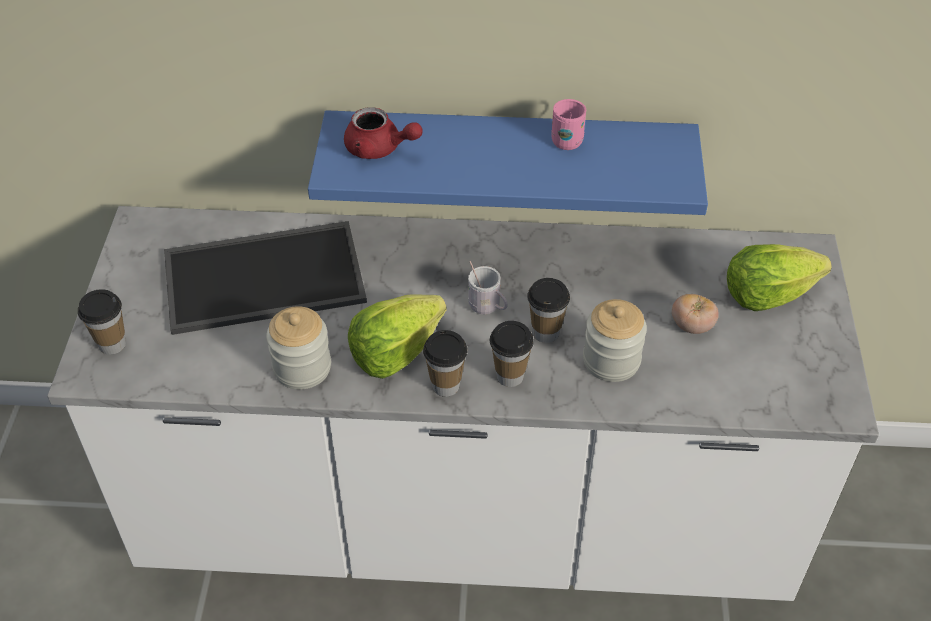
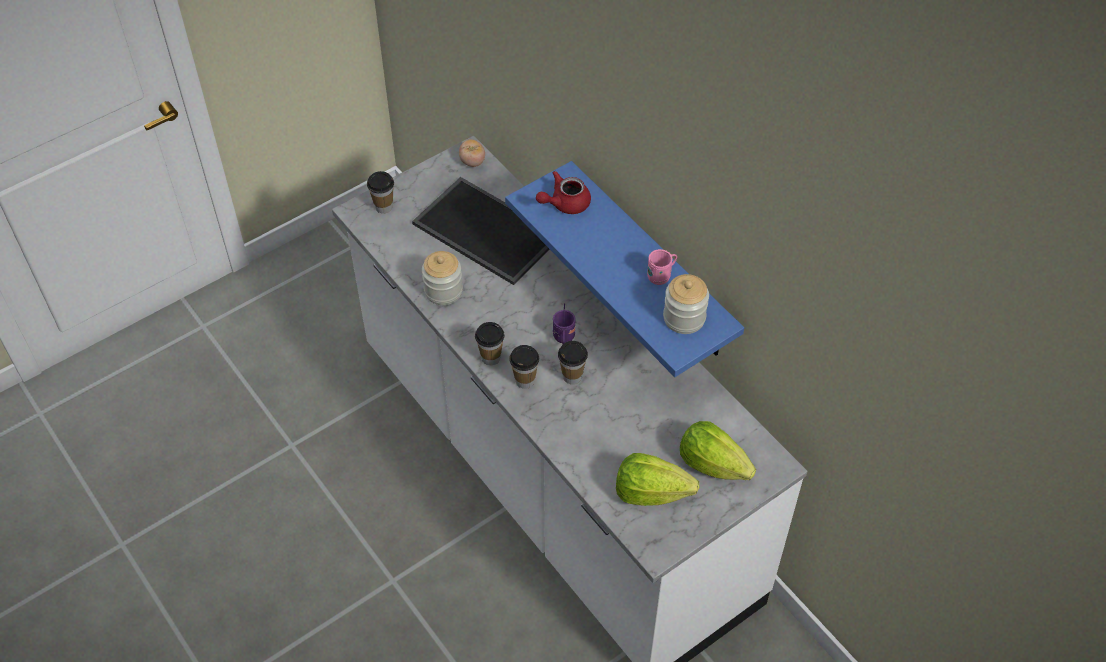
camera: 50 degrees right, 5 degrees up
(379, 149) = (565, 203): red teapot -> red teapot turned 75 degrees clockwise
(395, 352) = (492, 321): lettuce -> lettuce (651, 492)
(487, 308) = (563, 339): white mug -> purple mug
(611, 360) = (582, 419): jar -> jar (684, 318)
(692, 326) = (647, 441): tomato -> tomato (472, 161)

